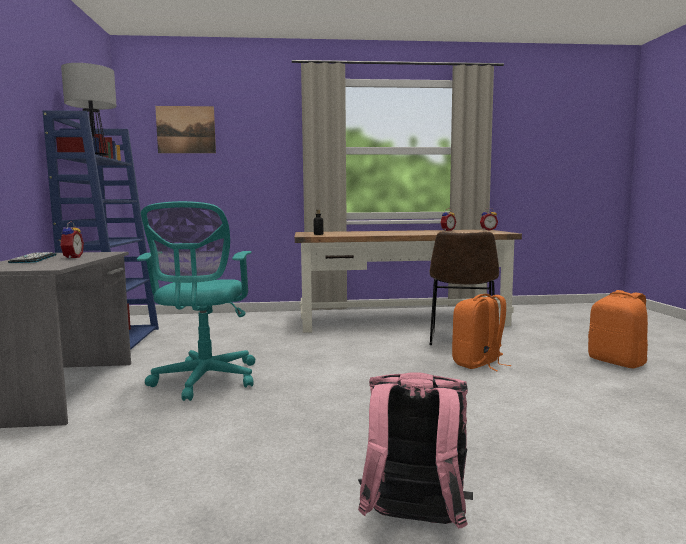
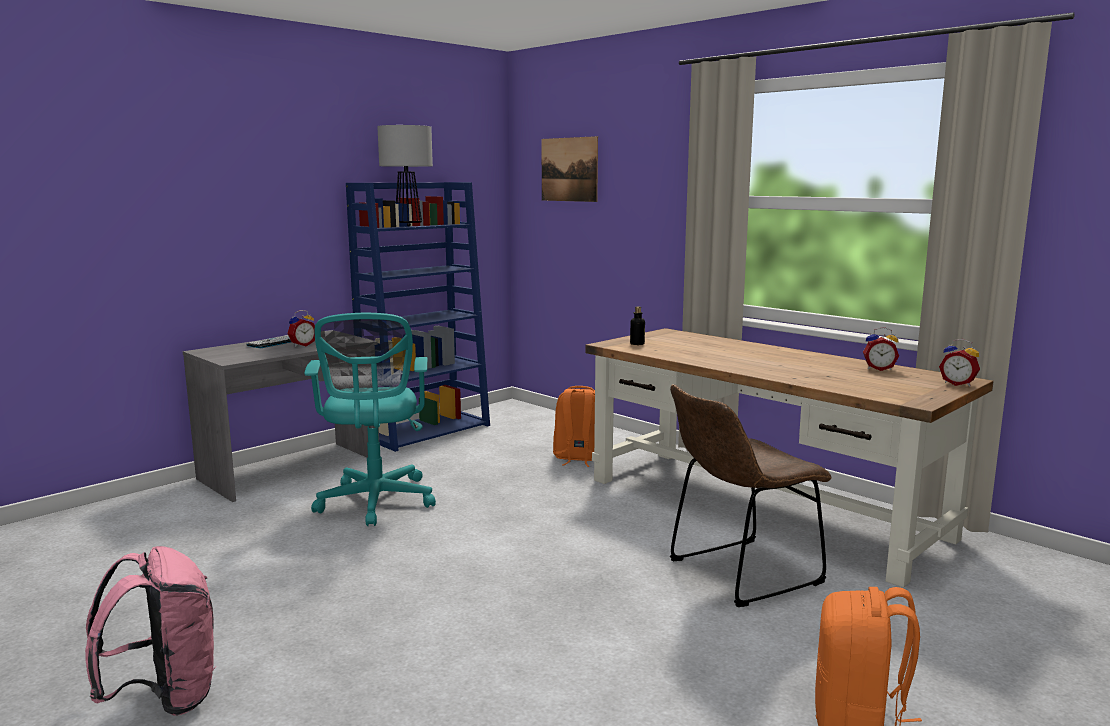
camera: 50 degrees right, 5 degrees up
(204, 381) = (376, 503): turquoise office chair -> turquoise office chair turned 60 degrees counterclockwise
(478, 364) = (645, 614): orange backpack -> orange backpack (579, 458)

